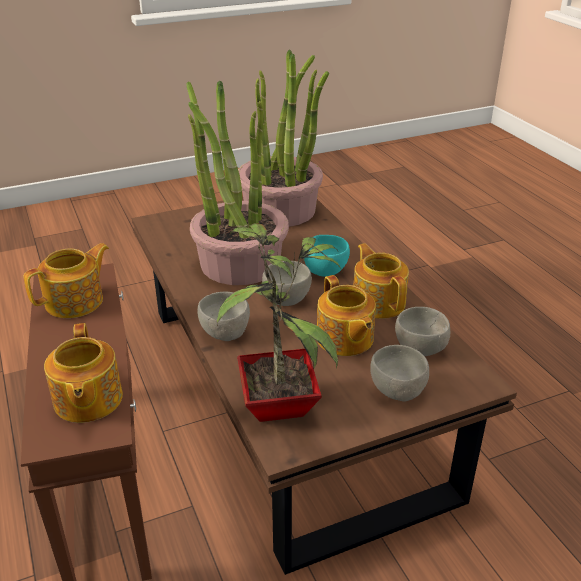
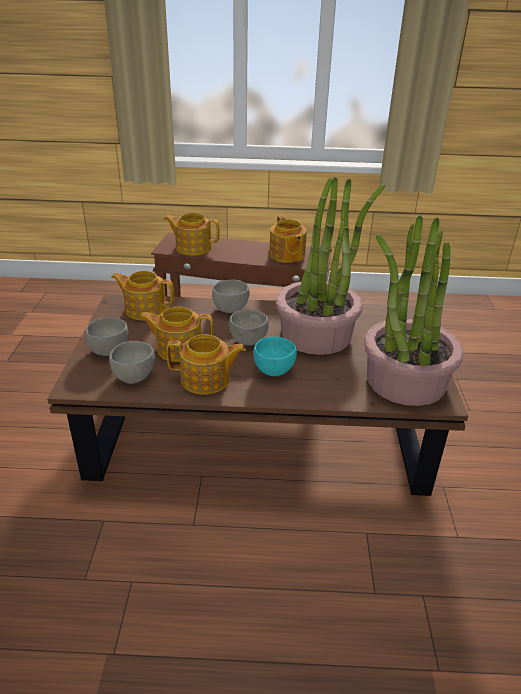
camera: 115 degrees right, 0 degrees up
(282, 405) = (145, 309): potted plant -> teapot

